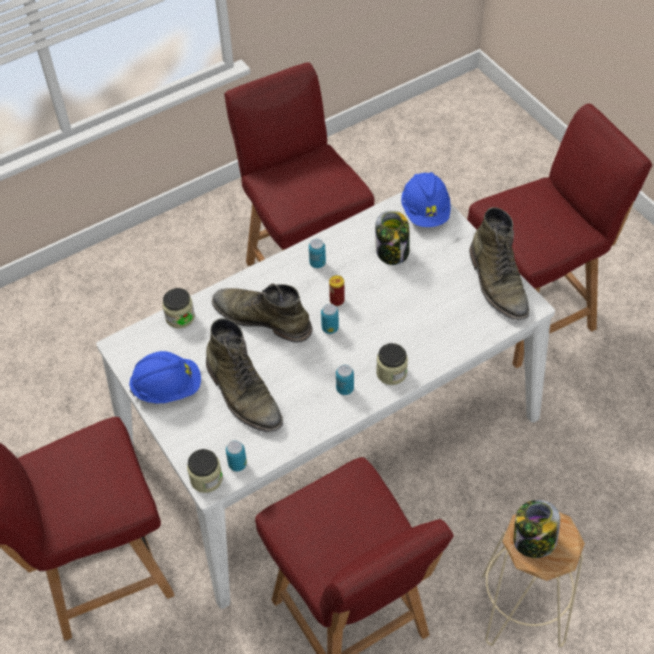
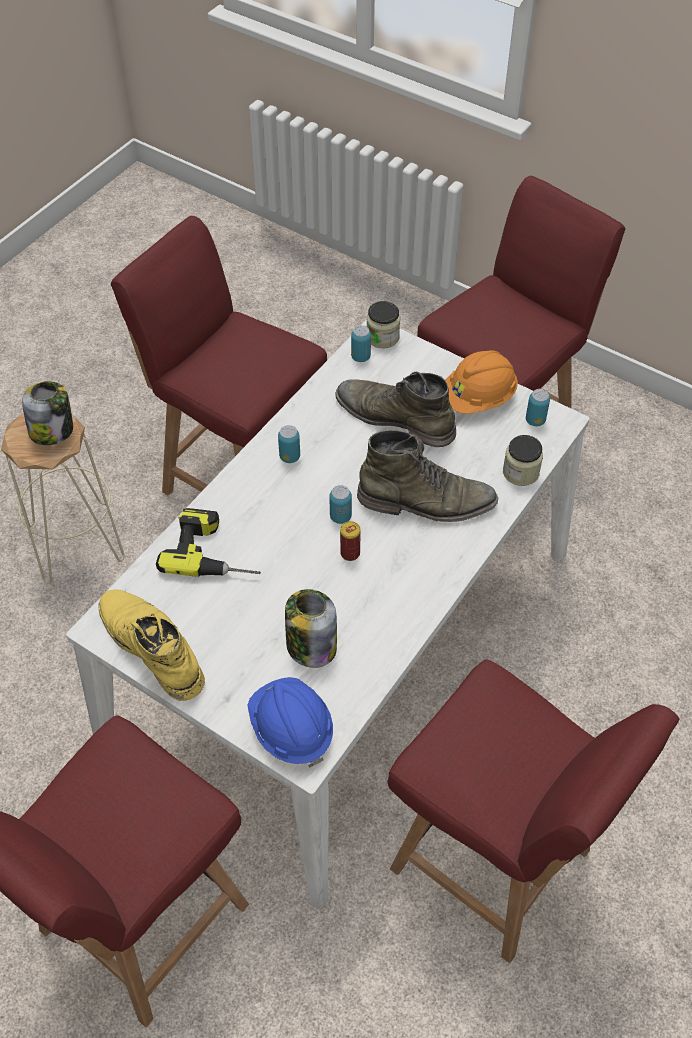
camera: 155 degrees right, 0 degrees up
(167, 388) = (478, 398): blue hard hat -> orange hard hat
(317, 263) = (401, 594): can -> can (535, 420)
(391, 373) = (245, 490): jar -> none
(432, 333) = (215, 551): none -> power drill
(497, 283) = (151, 647): green boot -> yellow boot

